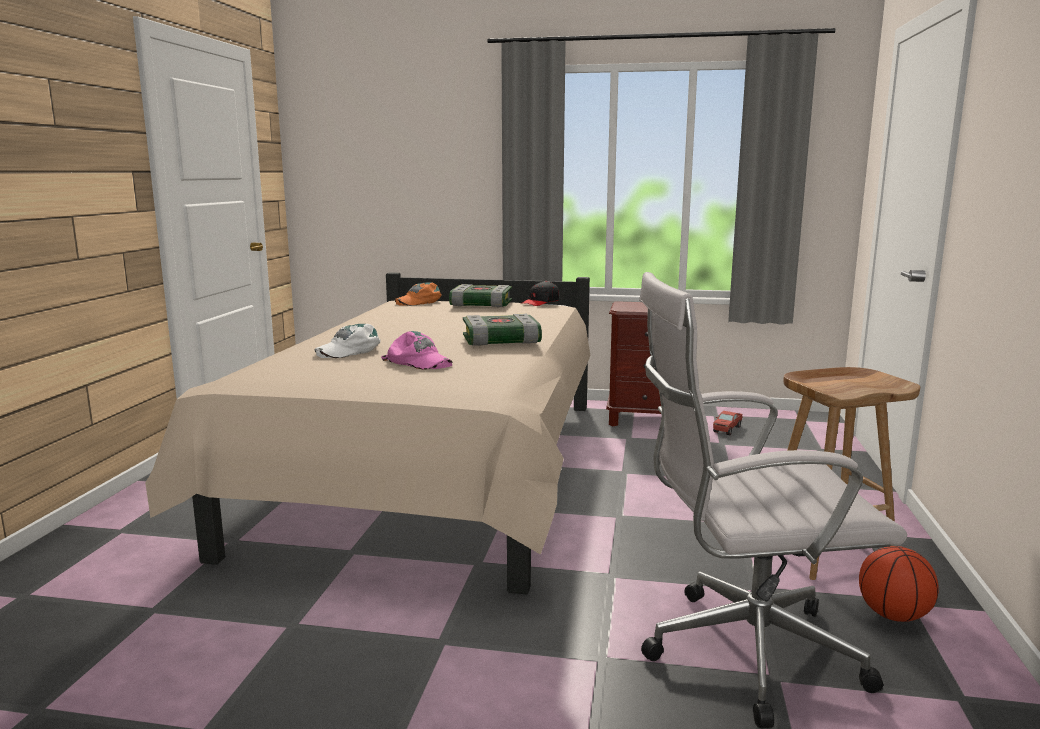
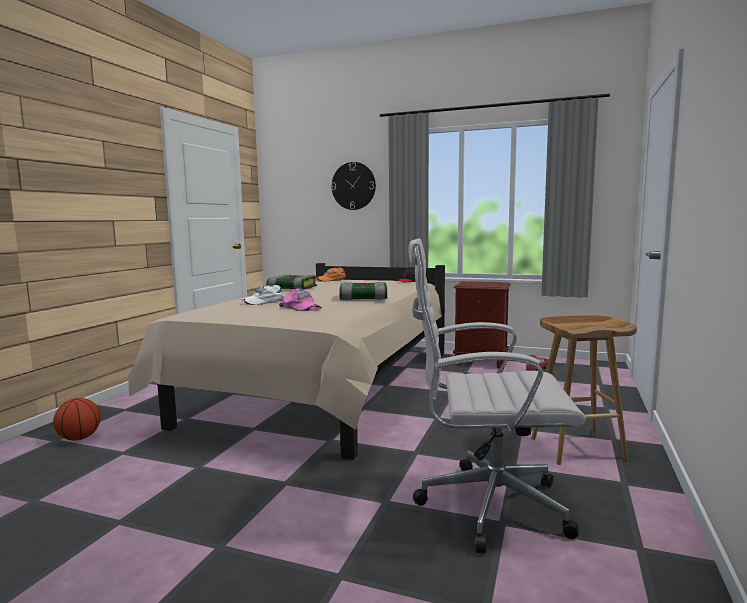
camera: 10 degrees right, 5 degrees down
(442, 151) = (353, 186): none -> wall clock
(480, 304) = (368, 281): book -> book (291, 288)
(893, 615) = (609, 491): basketball -> basketball (79, 438)

